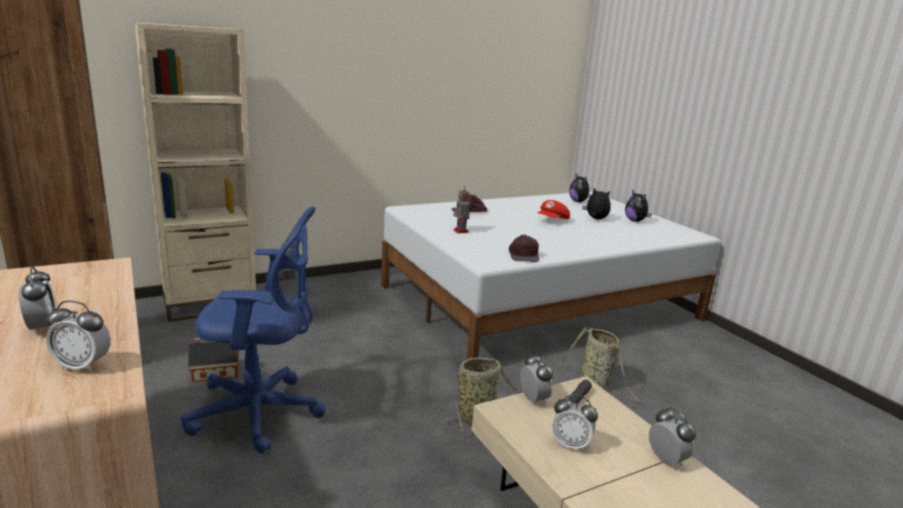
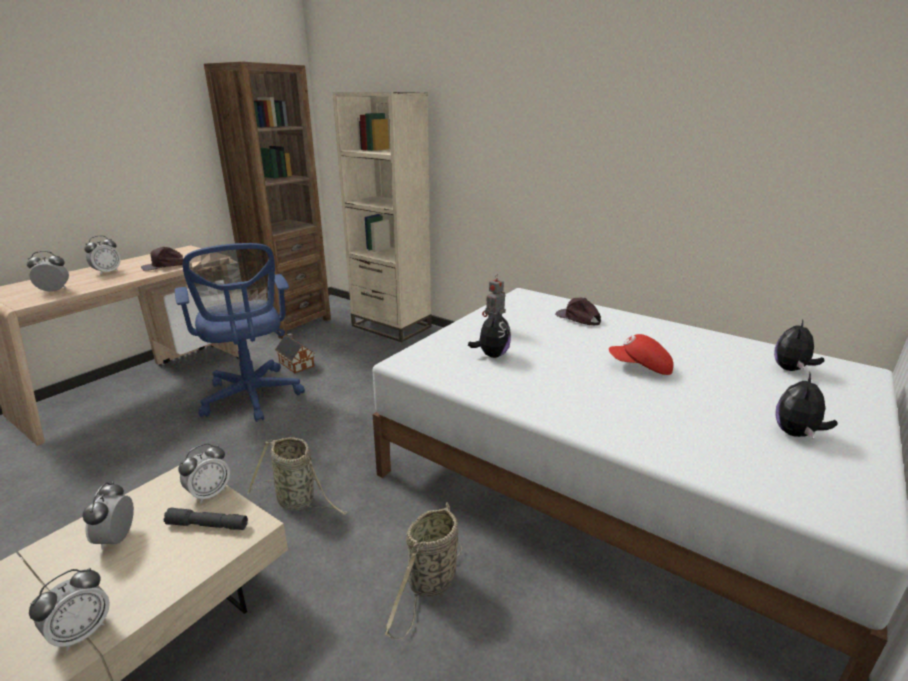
camera: 65 degrees right, 5 degrees up
(83, 366) = (54, 291): alarm clock -> alarm clock turned 90 degrees clockwise
(524, 255) = (460, 375): brown cap -> brown cap (165, 266)
(595, 219) = (722, 396): plush toy -> plush toy (491, 355)

